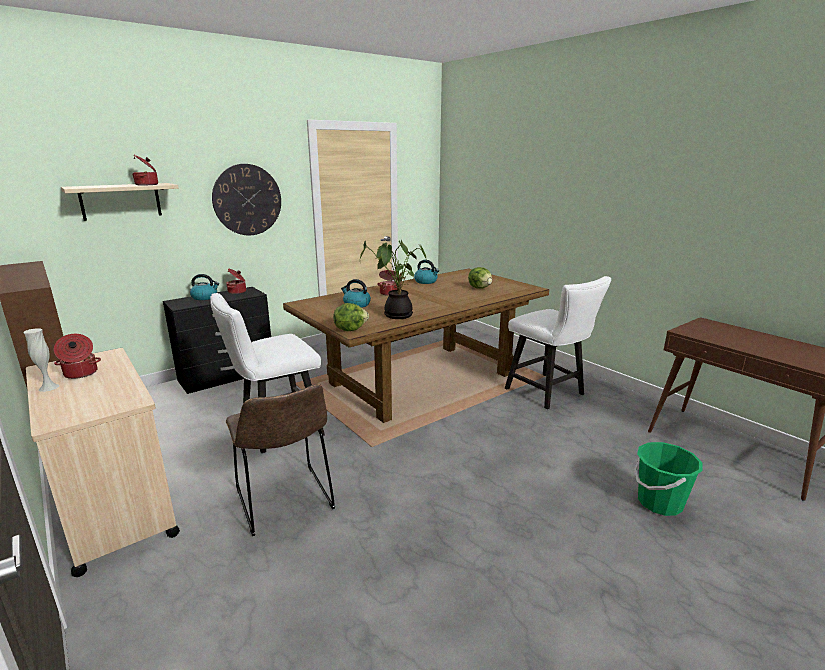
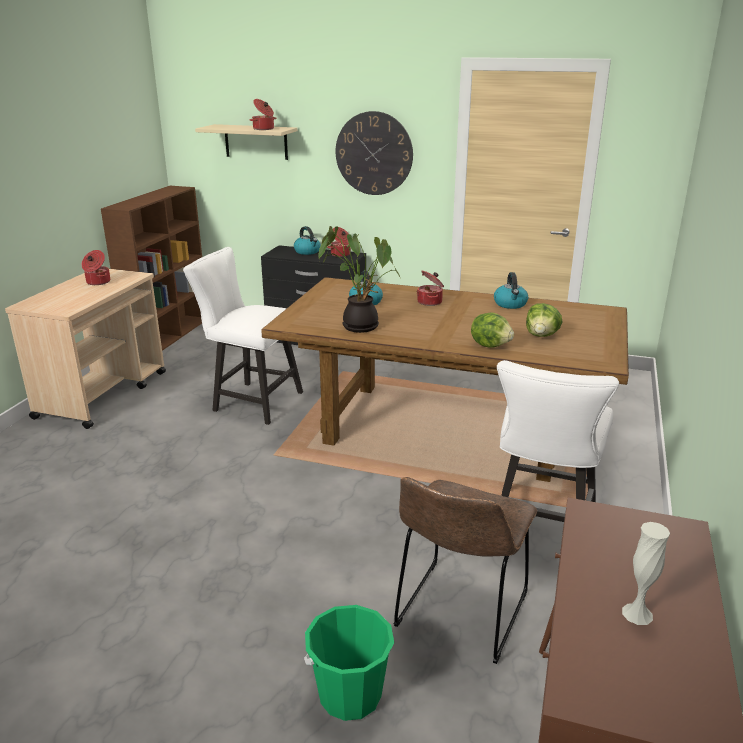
camera: 55 degrees right, 5 degrees up
(49, 387) = (70, 284): white vase -> white vase (637, 614)
(285, 502) = (156, 451): brown chair -> brown chair (459, 615)
(350, 329) = (288, 321): lettuce -> lettuce (490, 345)

